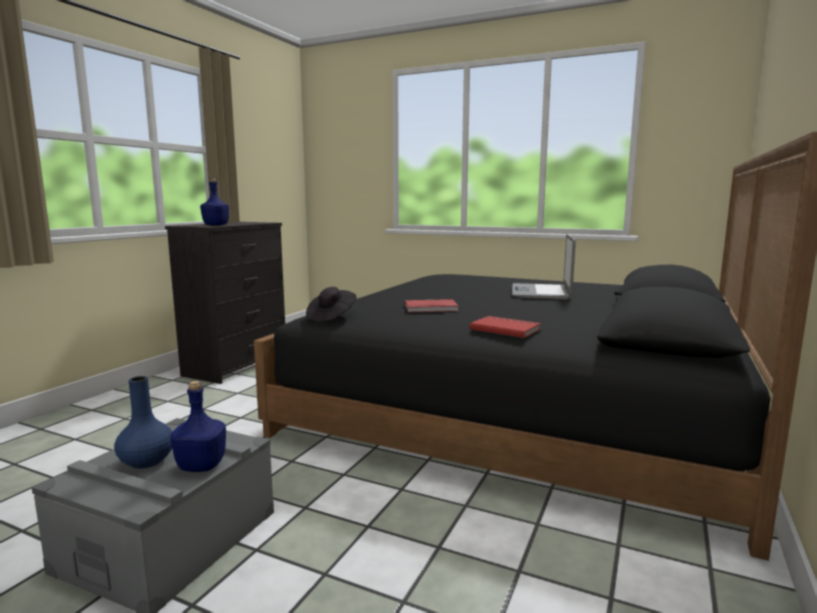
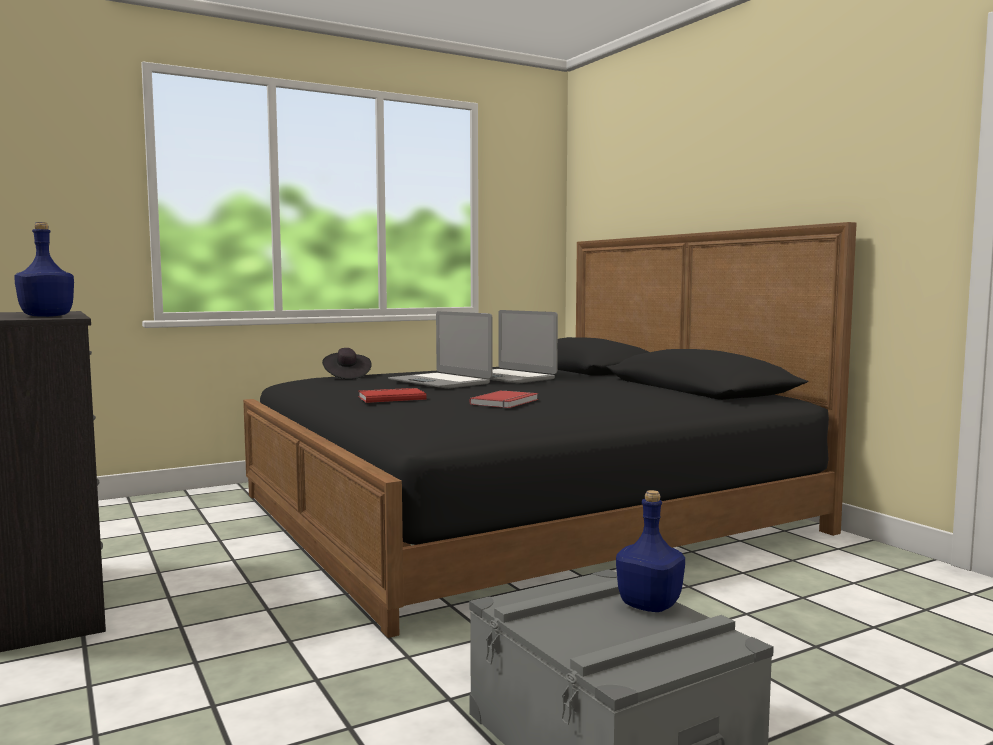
camera: 55 degrees left, 5 degrees down
(146, 461) = (603, 629): blue vase -> none
(331, 317) = (455, 428): black hat -> black hat (346, 376)
(481, 288) = (440, 382): none -> laptop
(505, 329) = (632, 403): red book -> red book (391, 398)

